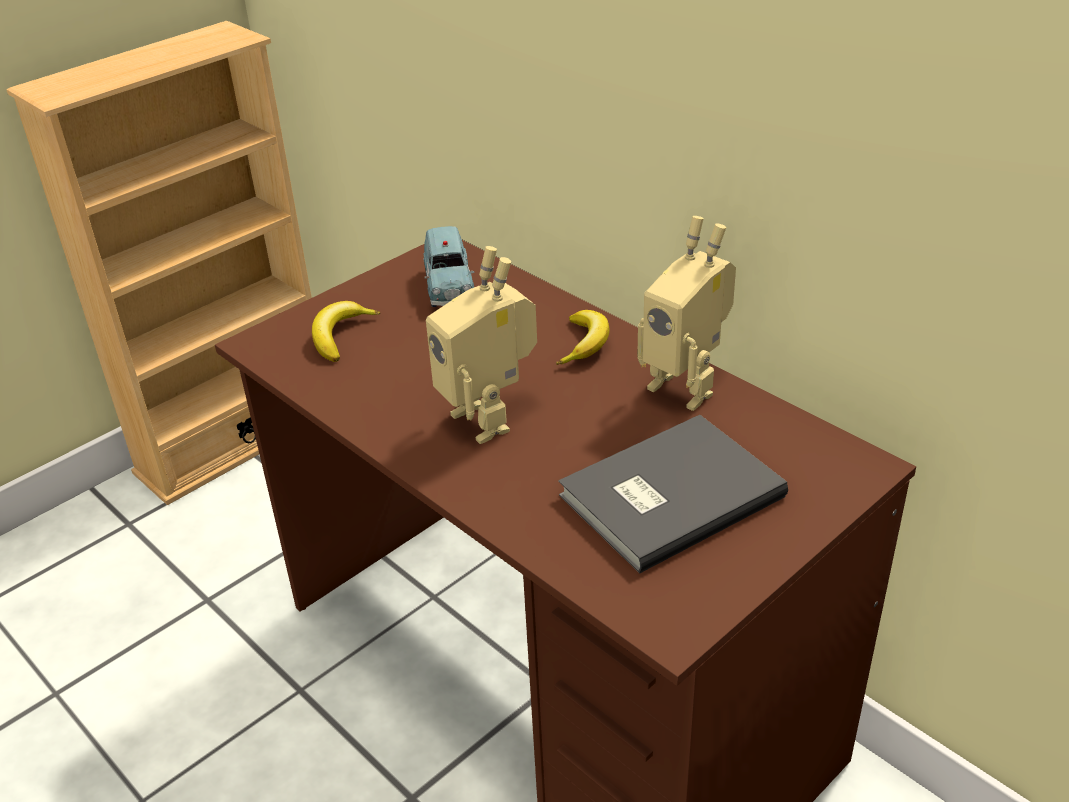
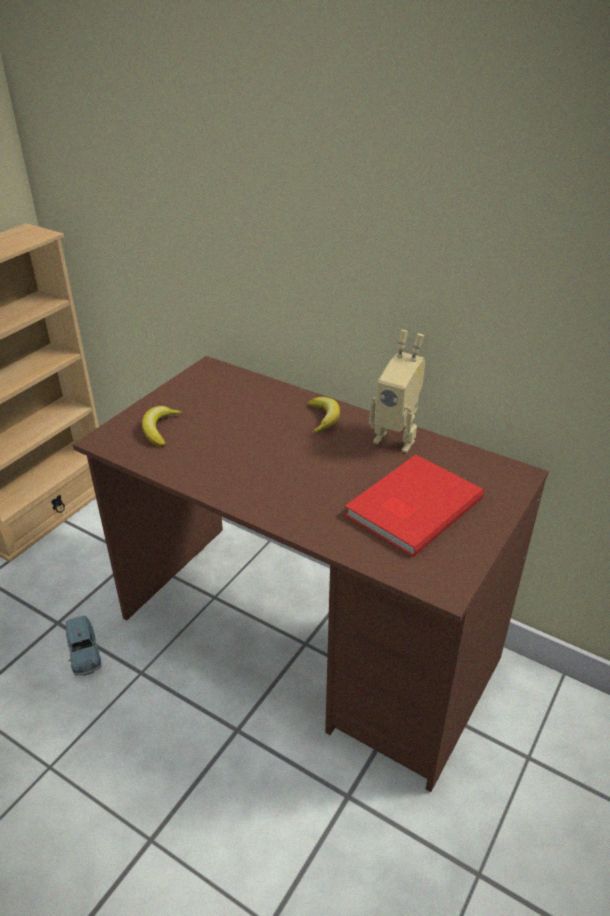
camera: 15 degrees left, 0 degrees up
(449, 288) = (221, 391): blue toy car -> blue toy car (84, 655)
(489, 418) = (281, 472): toy robot -> none
(666, 494) = (410, 506): grey book -> red book

